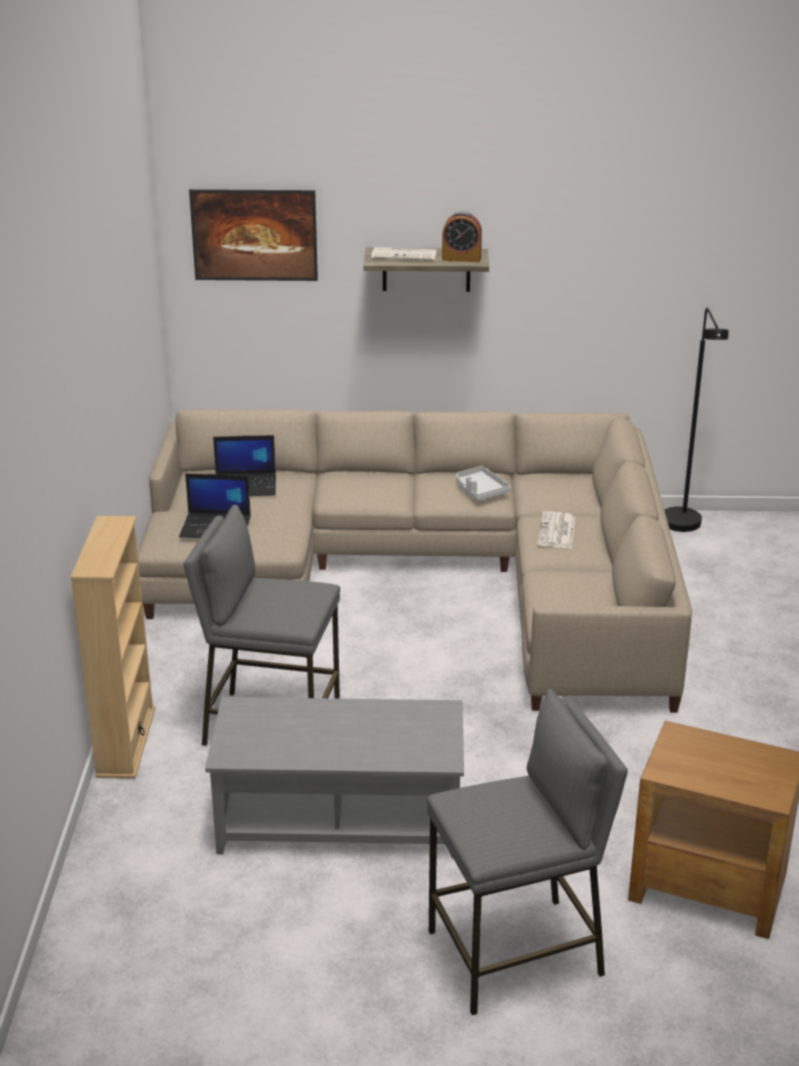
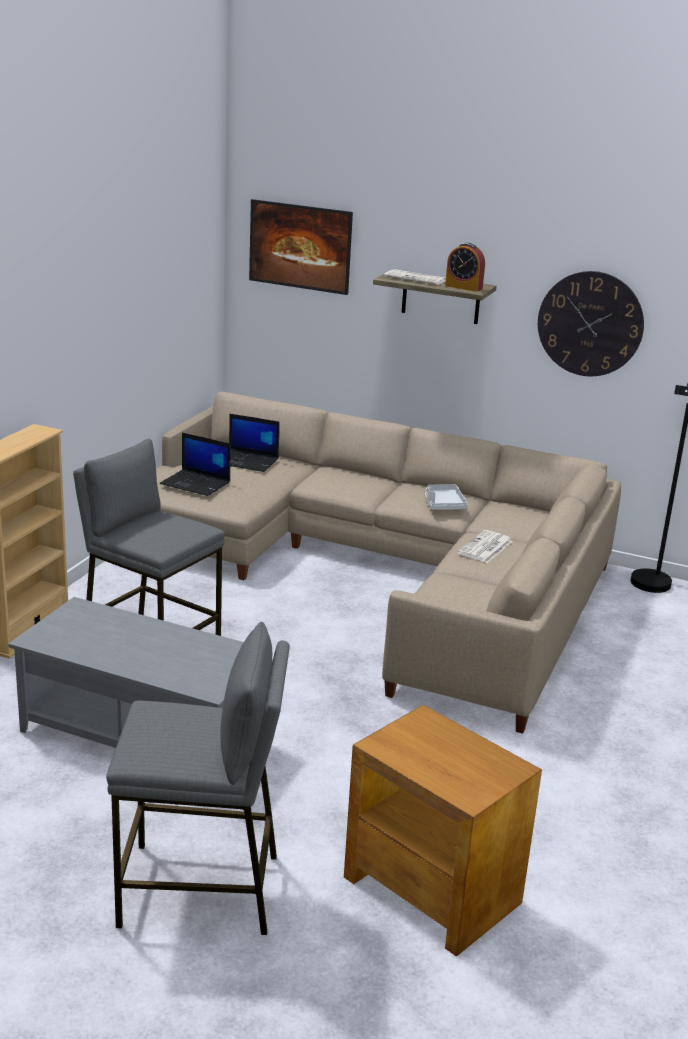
camera: 20 degrees right, 5 degrees down
(591, 274) = (590, 324): none -> wall clock

